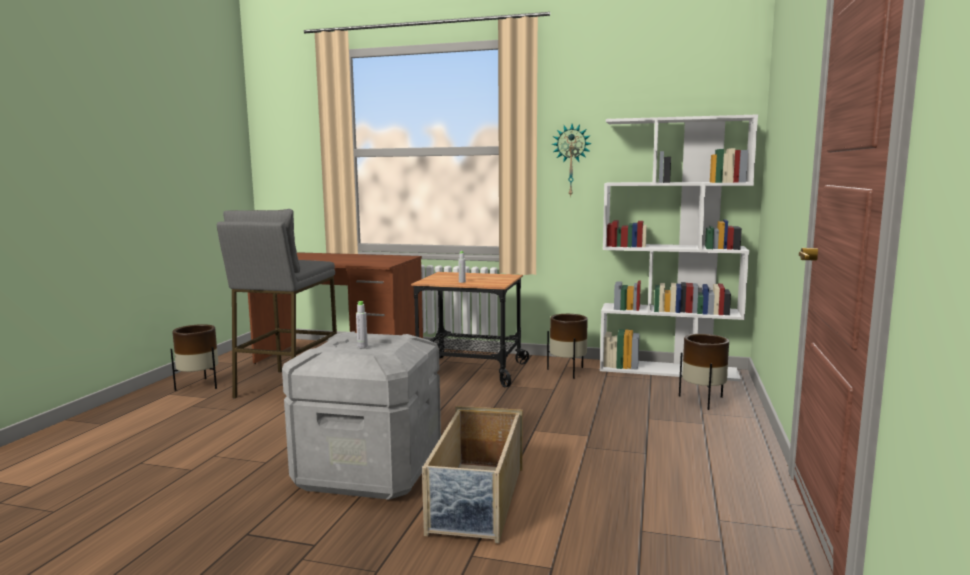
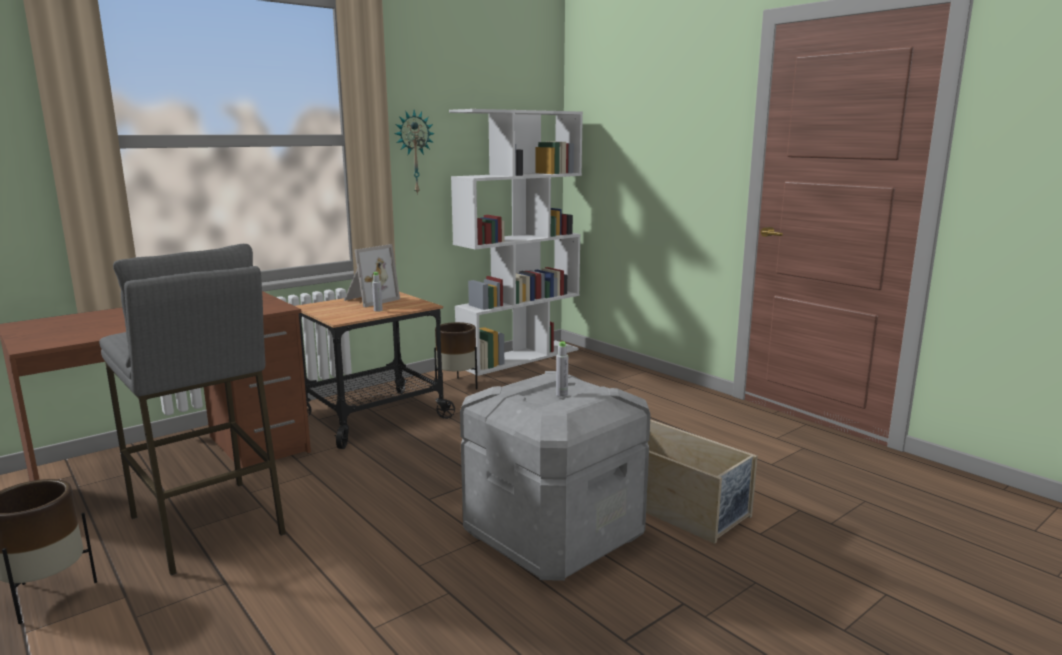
camera: 55 degrees left, 5 degrees up
(483, 276) = (369, 300): none -> picture frame
(703, 401) = (595, 371): brown planter -> none

